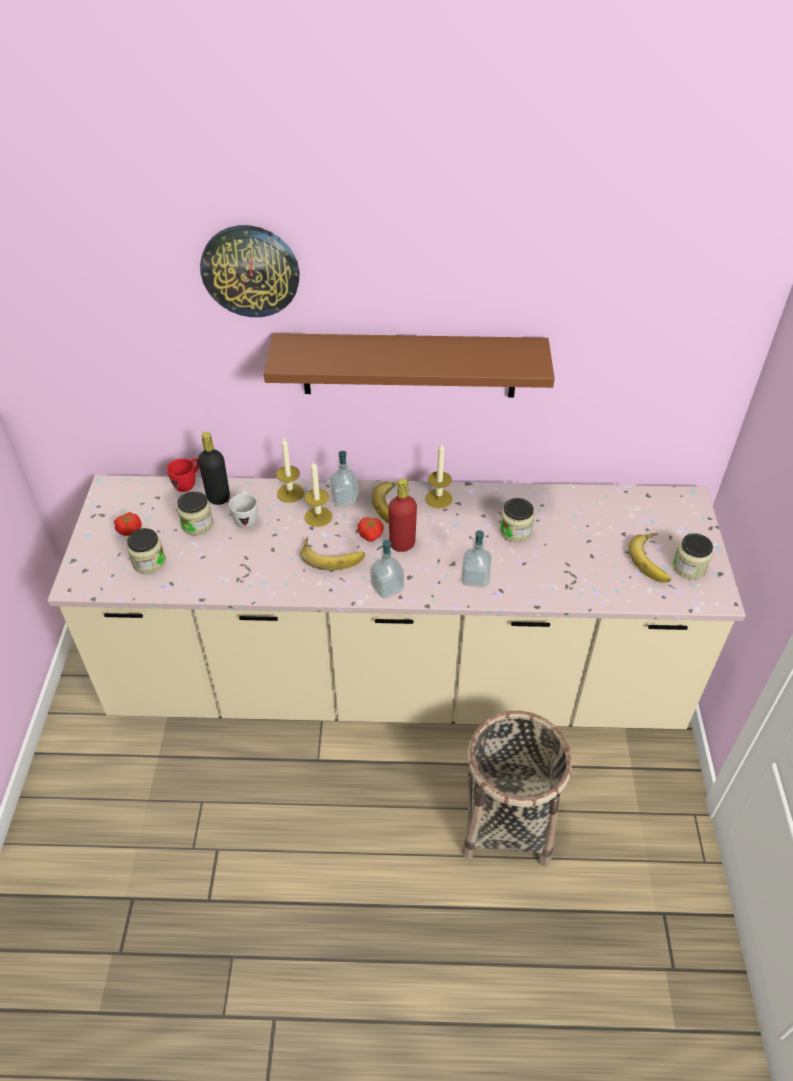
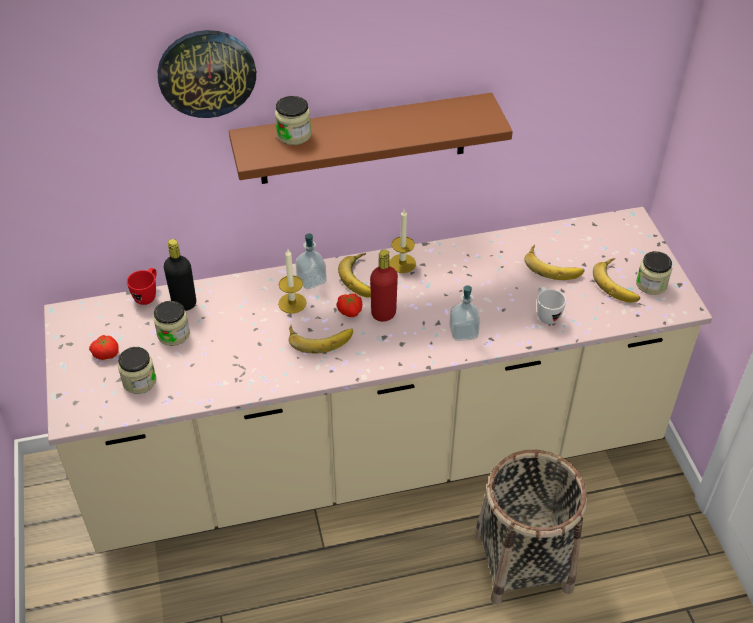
camera: 15 degrees left, 0 degrees up
(246, 519) = (221, 319): white mug -> white mug (546, 315)
(290, 493) = (255, 285): candle -> none
(387, 587) = (384, 357): soap dispenser -> none
(515, 531) = (485, 281): jar -> jar (294, 135)
(591, 529) = (553, 266): none -> banana

